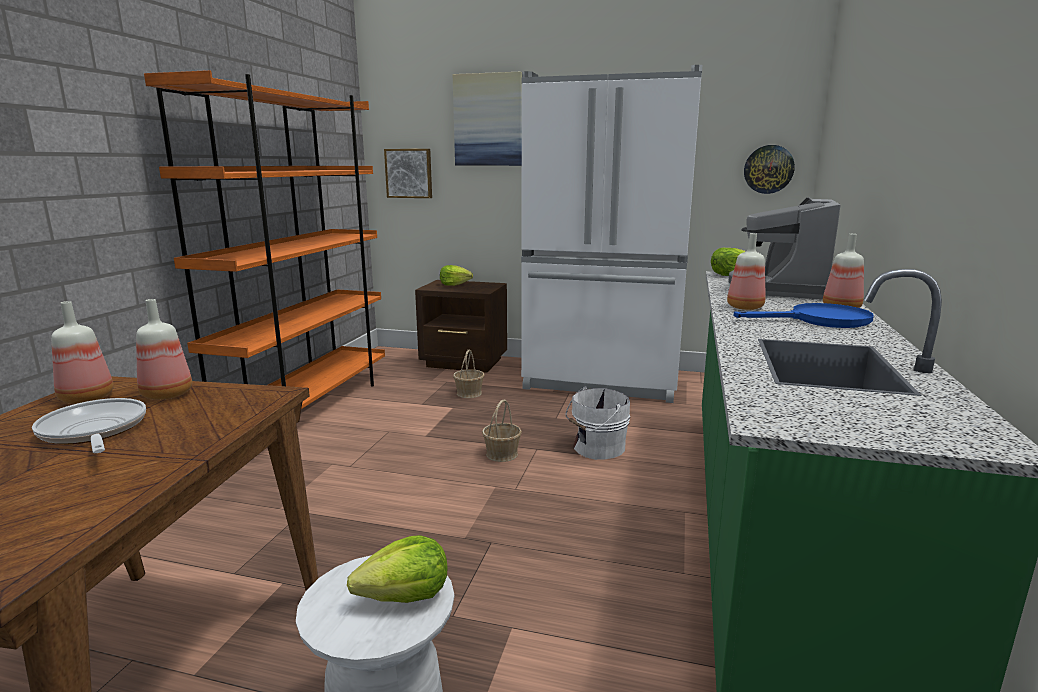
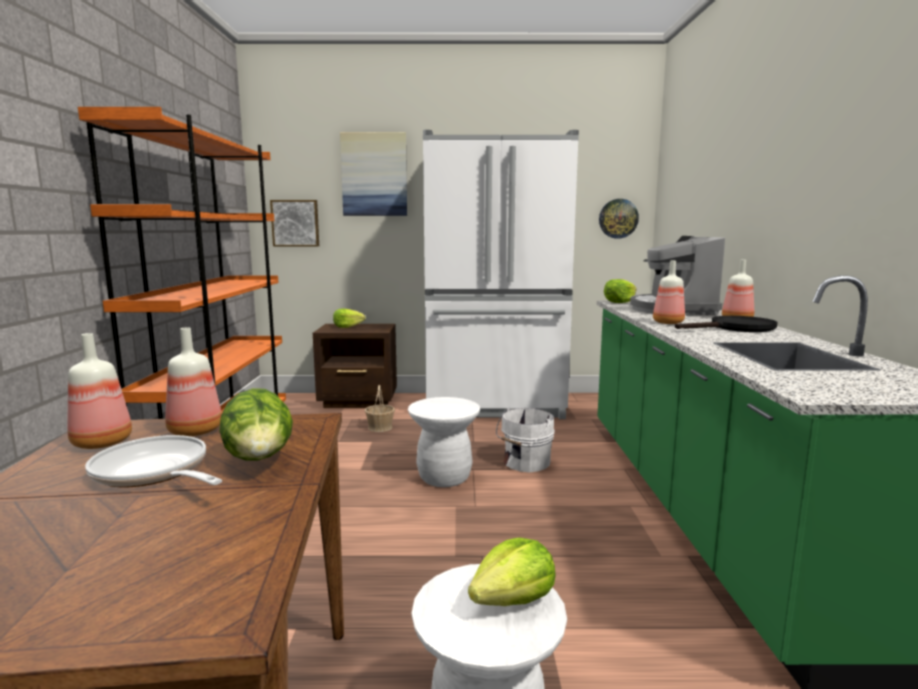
camera: 15 degrees left, 5 degrees down
(184, 431) = (260, 461): none -> lettuce
(502, 454) = (444, 477): basket -> white stool
(819, 320) = (735, 328): blue frying pan -> black frying pan

